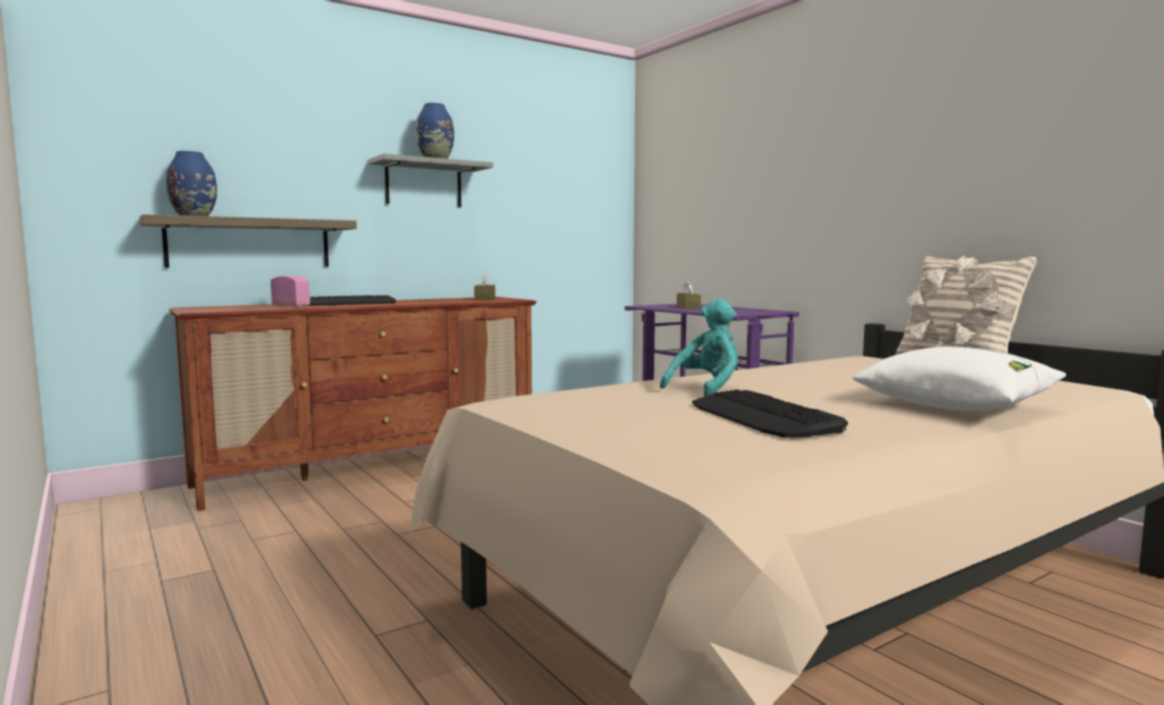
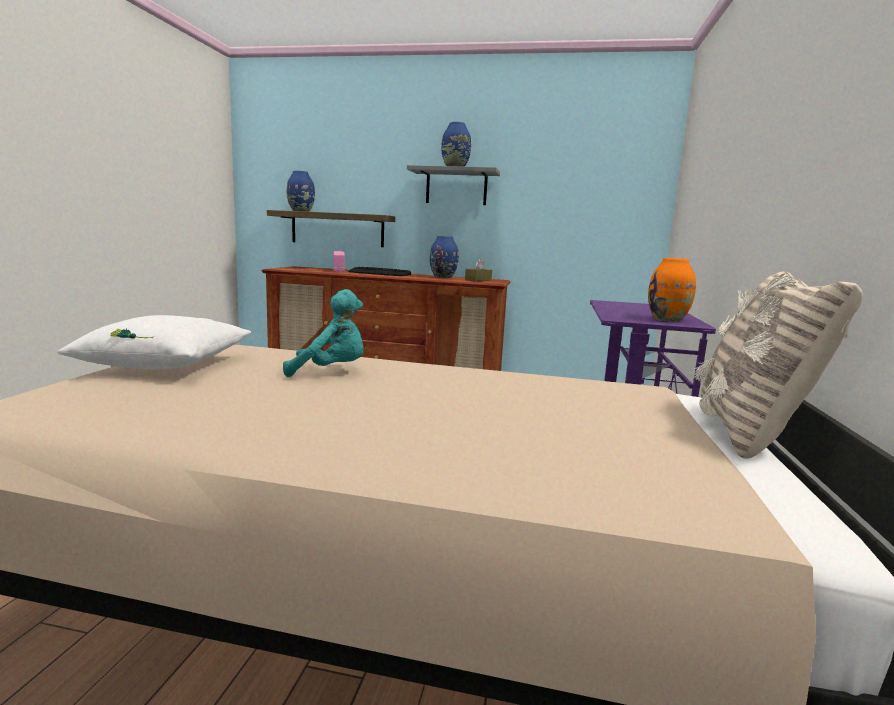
camera: 45 degrees right, 5 degrees up
(437, 300) = (443, 277): none -> blue vase
(688, 307) = (632, 308): brown tissue box -> none
(751, 310) = (668, 319): none -> orange vase
(763, 416) = (223, 397): keyboard -> none
(955, 406) = (398, 450): white pillow -> white pillow (166, 365)

